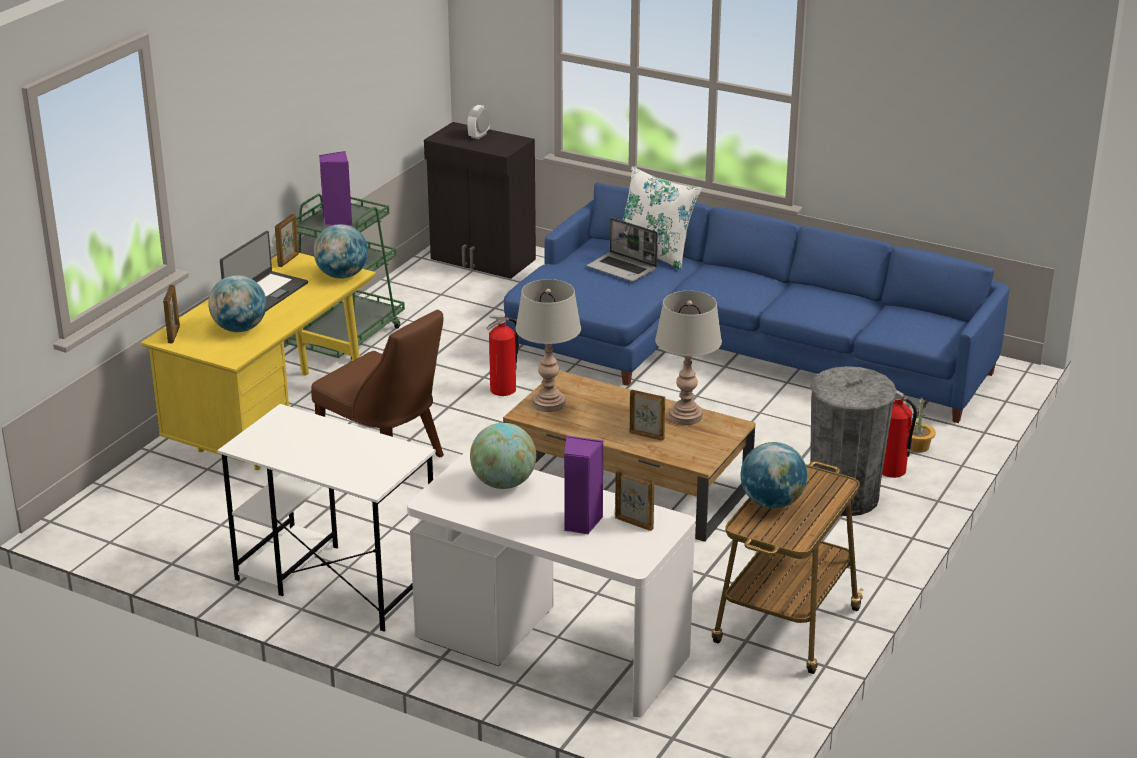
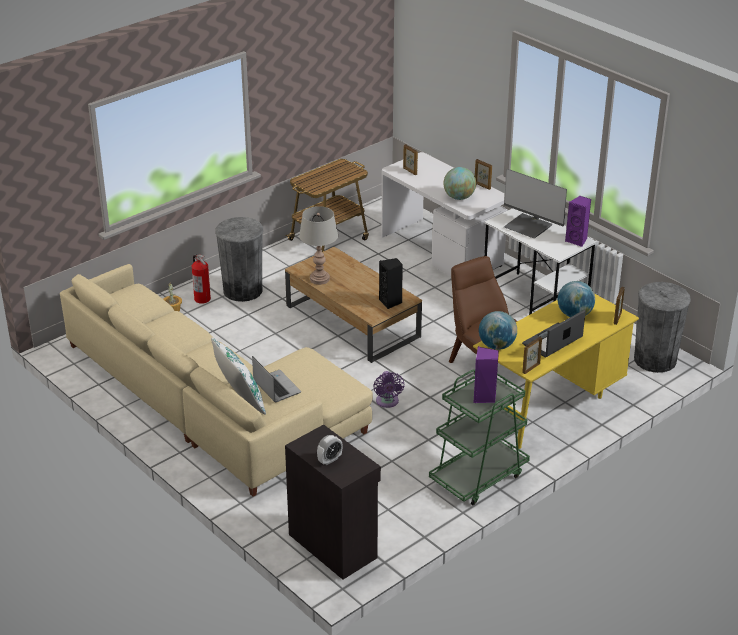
camera: 160 degrees left, 5 degrees up
(112, 520) = (655, 360): none -> grey trash can
(350, 454) = (528, 226): none -> monitor
(503, 390) = (387, 402): fire extinguisher -> purple fan
(548, 403) = (391, 302): grey table lamp -> black speaker
(580, 523) = (433, 175): purple speaker -> purple speaker (577, 240)
(647, 435) = (349, 272): picture frame -> picture frame (482, 186)
(732, 348) = (212, 403): blue sofa -> beige sofa
(772, 503) = (338, 178): globe -> none

